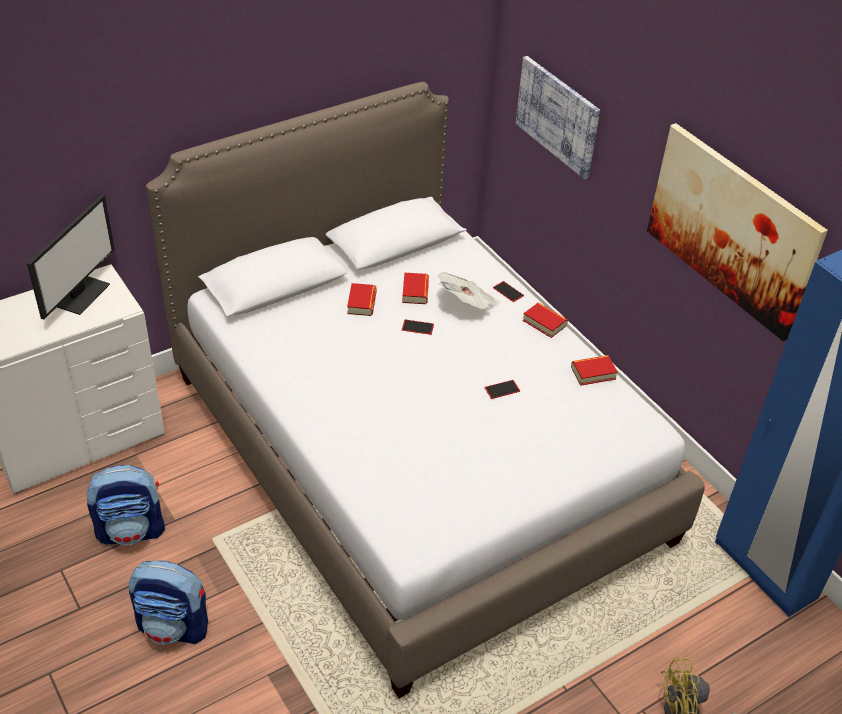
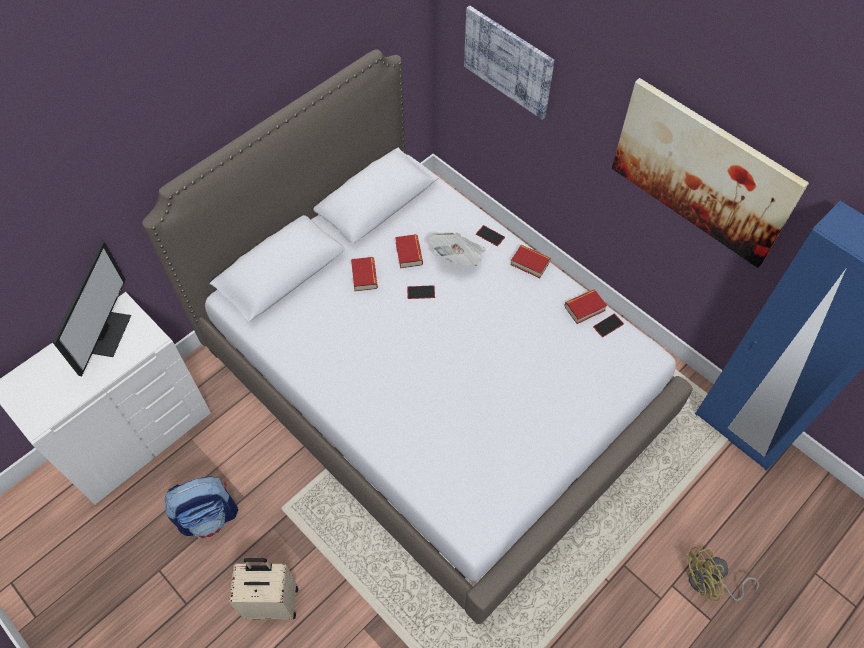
camera: 10 degrees left, 15 degrees up
(174, 626) = (273, 601): backpack -> beige suitcase
(502, 389) = (511, 343): phone -> phone (608, 325)

